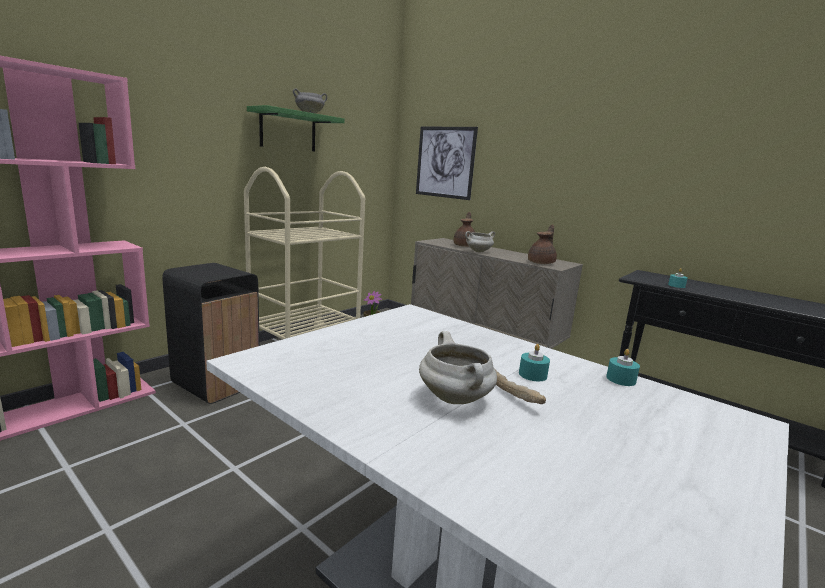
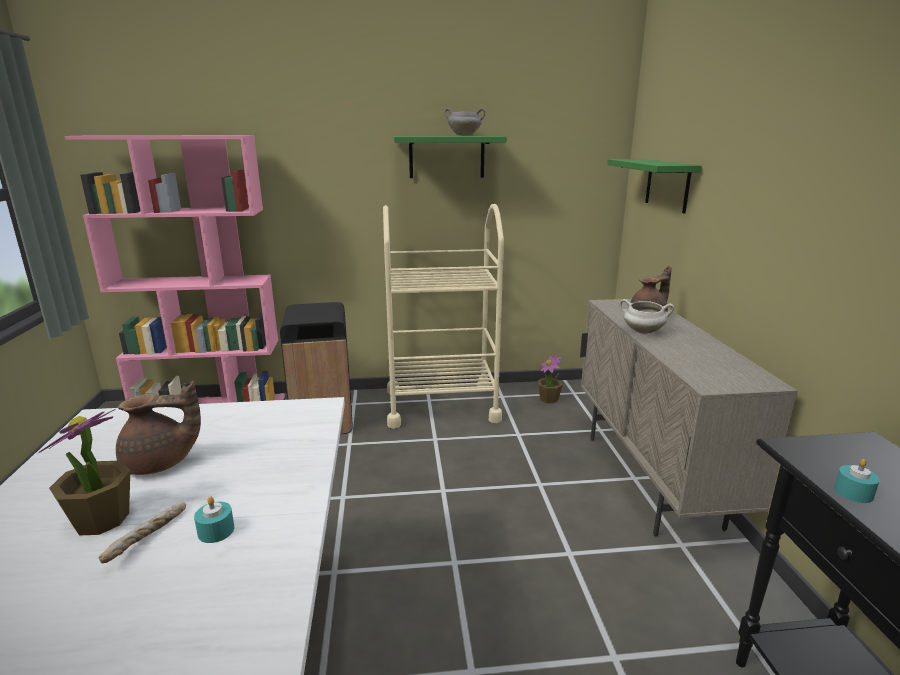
camera: 45 degrees right, 5 degrees up
(445, 162) = (667, 185): picture -> green shelf
(456, 399) = (101, 520): white cooking pot -> potted plant
(542, 263) = (703, 372): brown teapot -> brown teapot (160, 464)
(621, 379) = (277, 589): turquoise candle -> none

